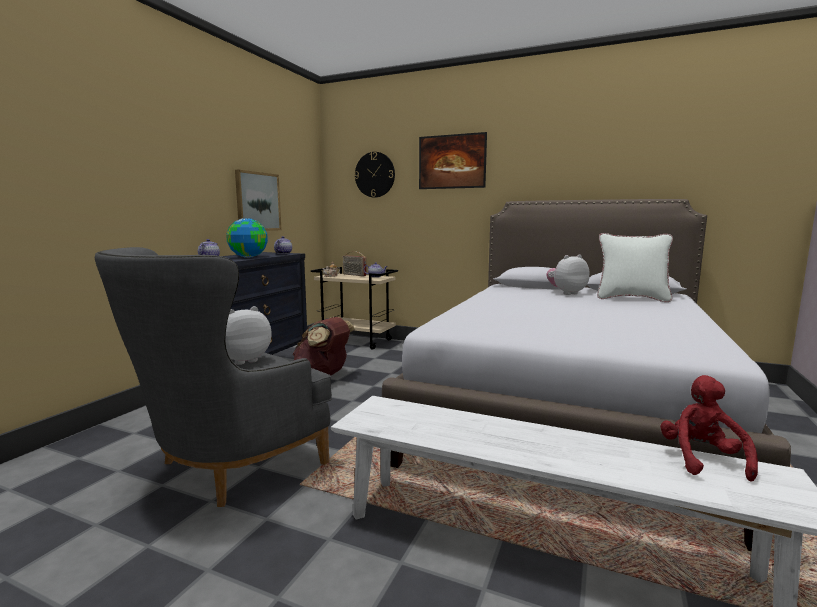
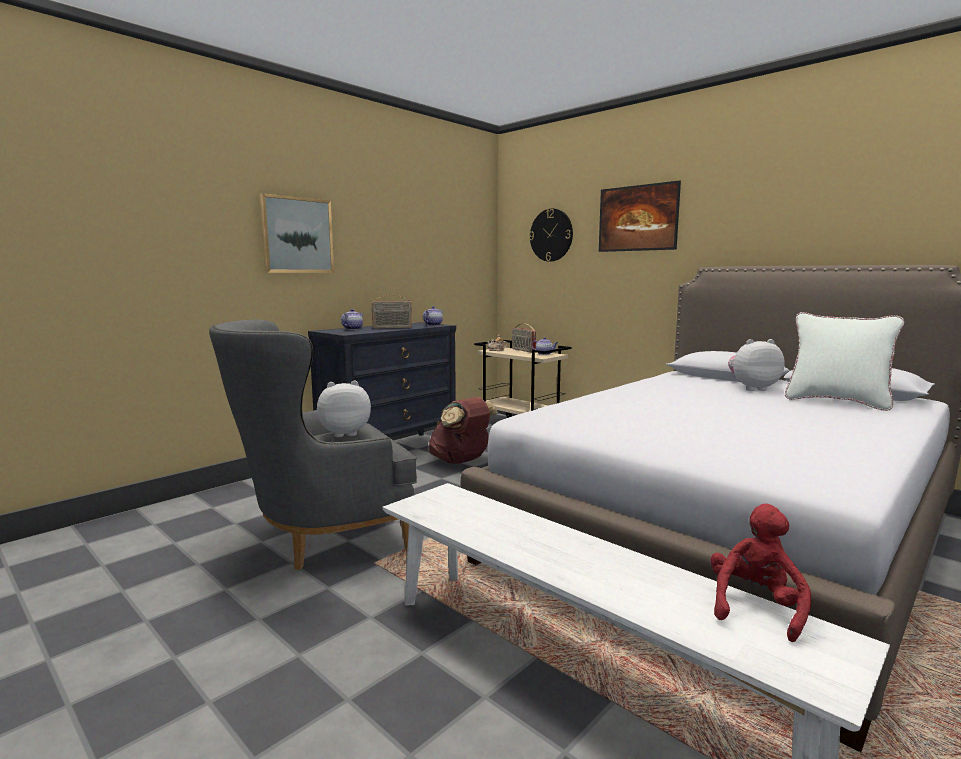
camera: 20 degrees right, 0 degrees up
(248, 257) = (392, 328): globe -> radio
(257, 202) = (414, 269): picture -> picture (297, 235)

